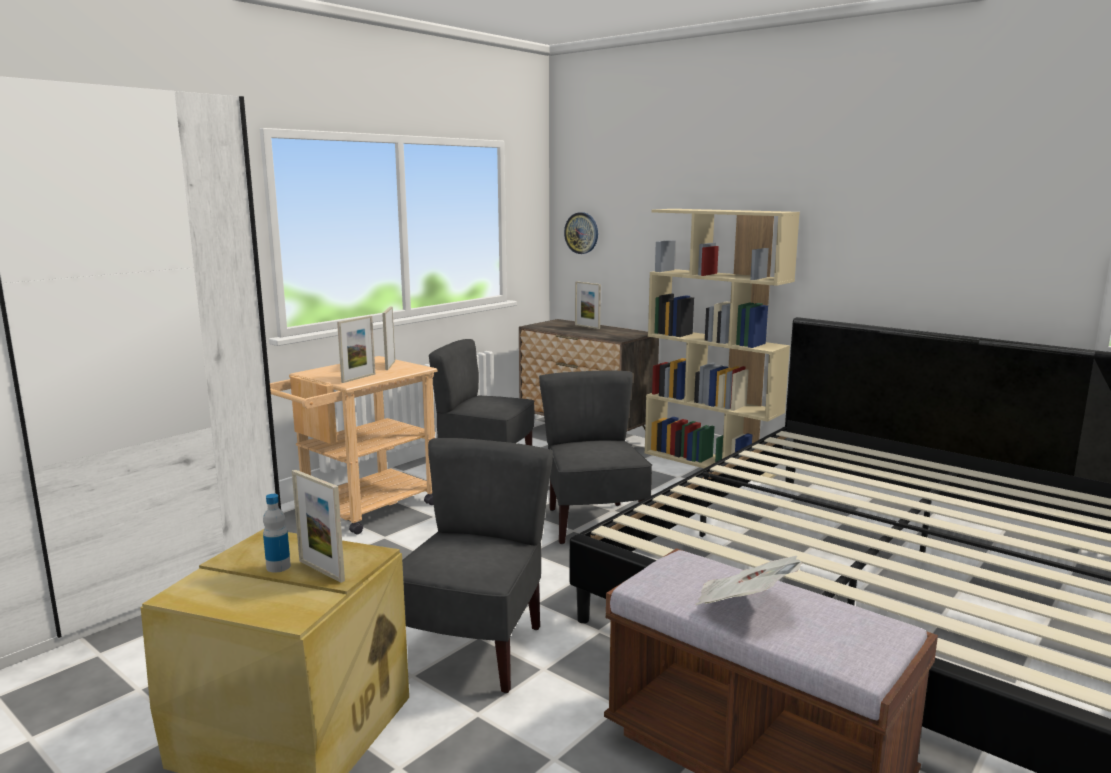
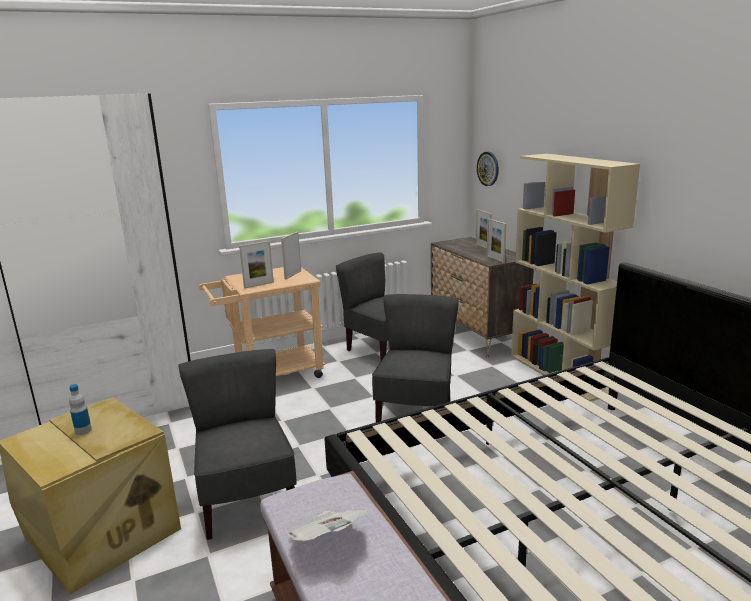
camera: 25 degrees right, 5 degrees up
(321, 570) = (101, 439): picture frame -> picture frame (495, 259)
(473, 649) = (248, 502): grey chair -> grey chair turned 60 degrees counterclockwise

